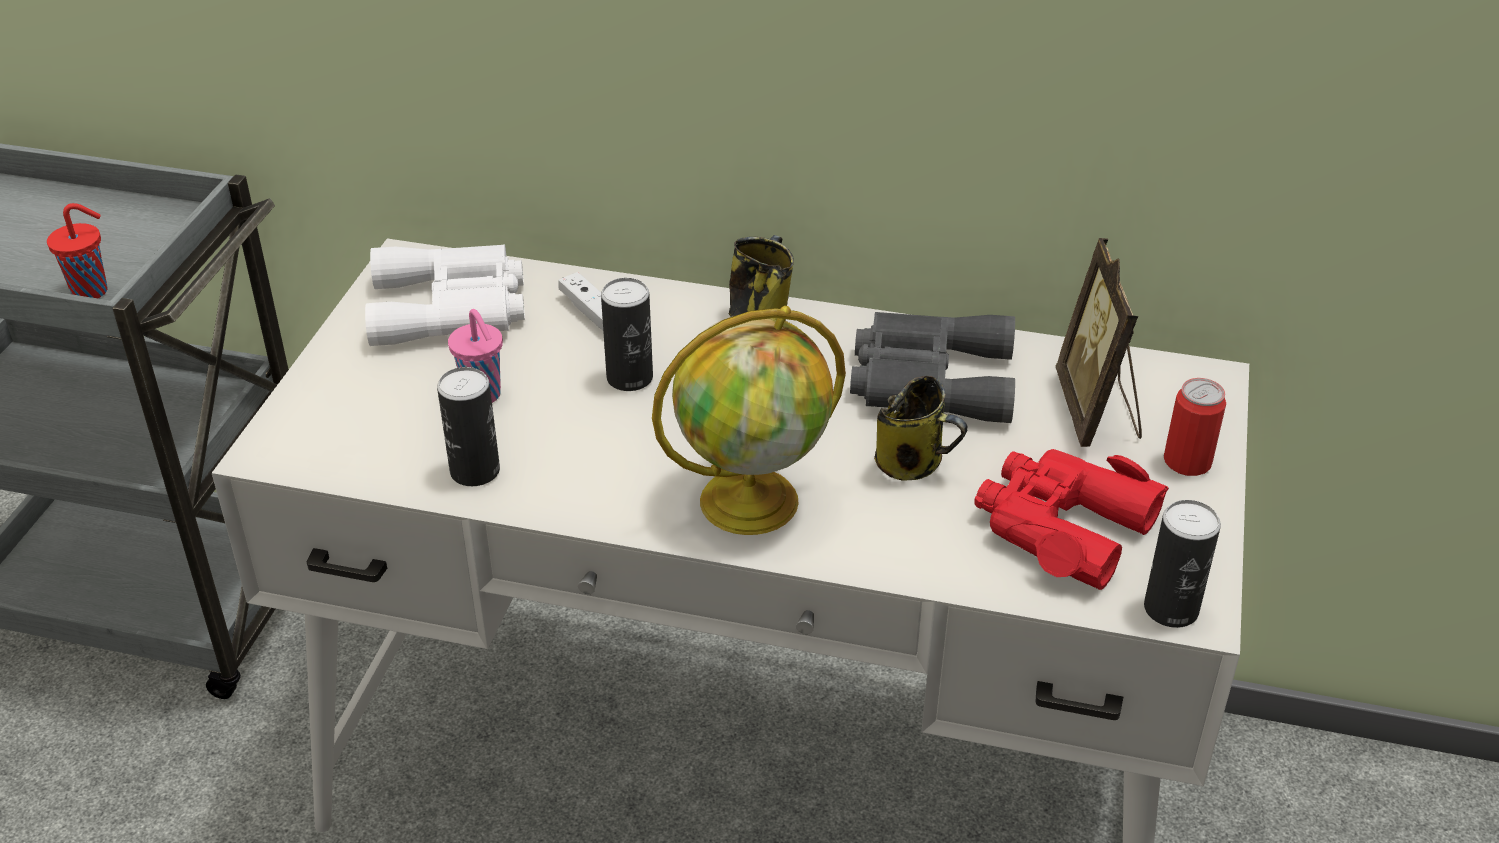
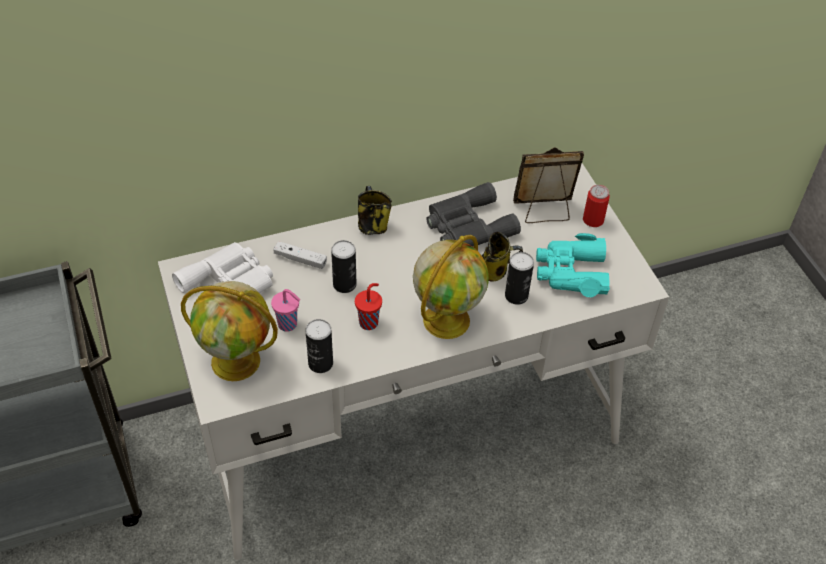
camera: 35 degrees left, 10 degrees up
(92, 291) = (42, 361): red cup -> red cup (369, 322)
(355, 412) = (237, 361): none -> globe
(1061, 527) = (571, 273): red binoculars -> turquoise binoculars
(1098, 411) = (544, 211): picture frame -> picture frame turned 120 degrees clockwise
(1171, 609) = (634, 289): can -> can (516, 296)

